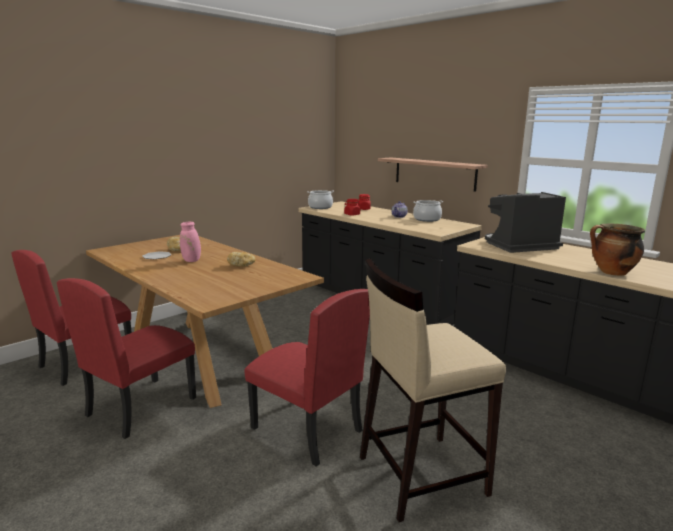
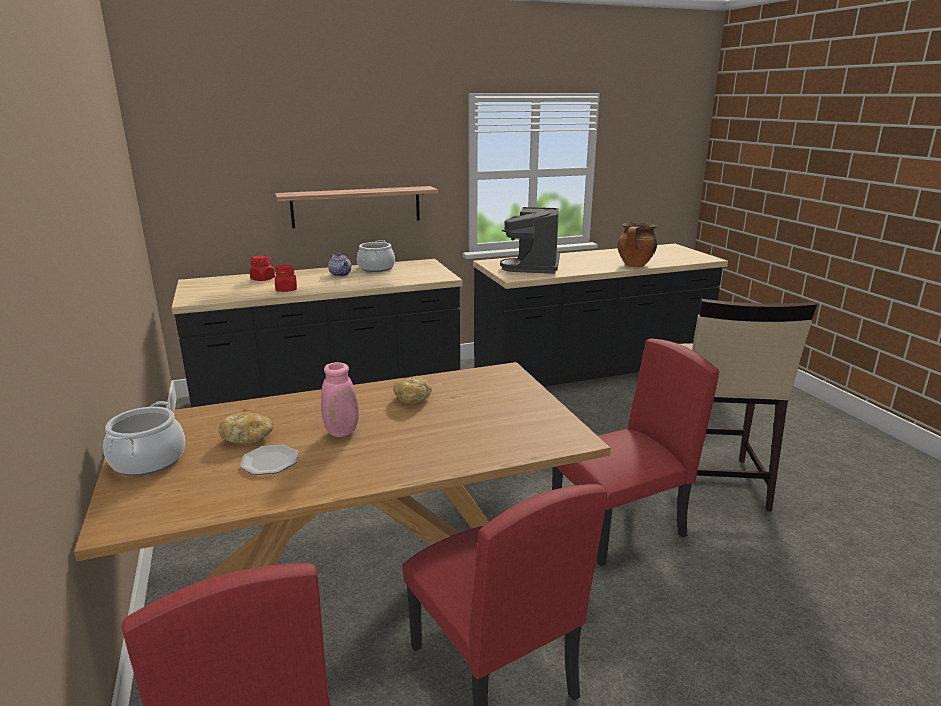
camera: 65 degrees left, 5 degrees up
(320, 207) = (200, 295): cooking pot -> cooking pot (149, 460)

